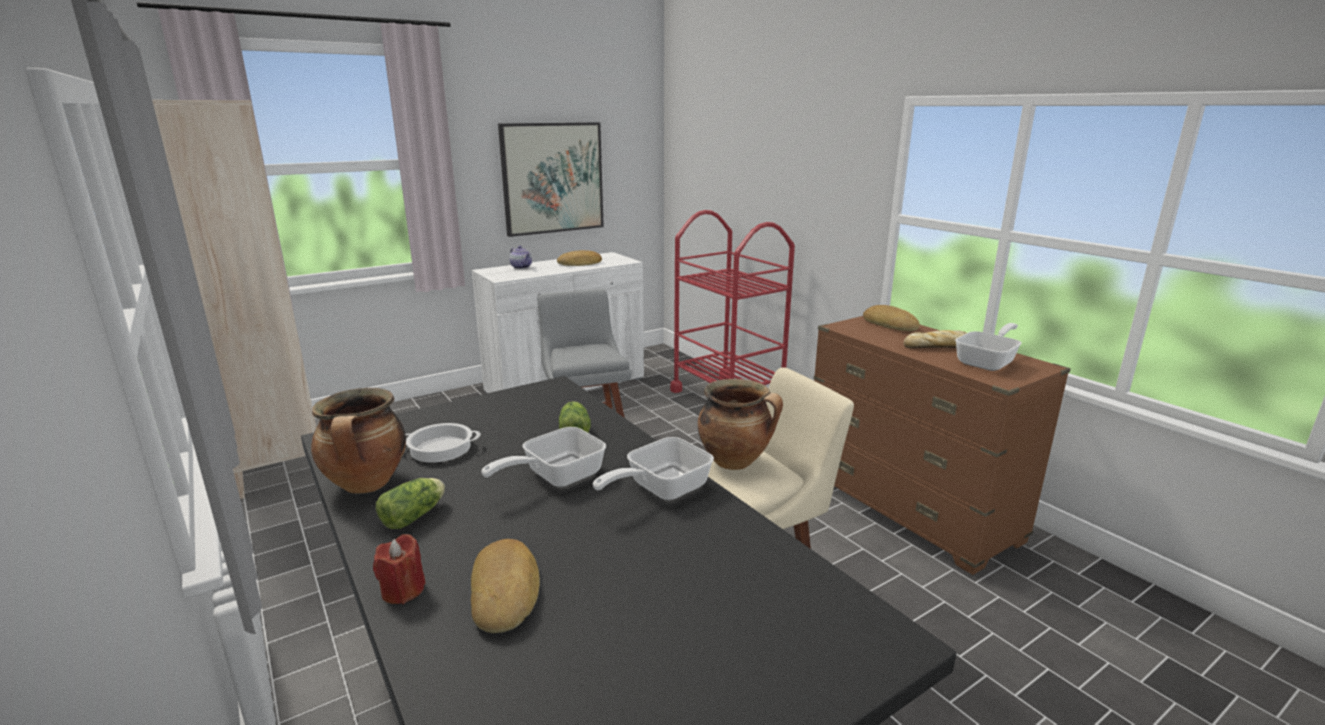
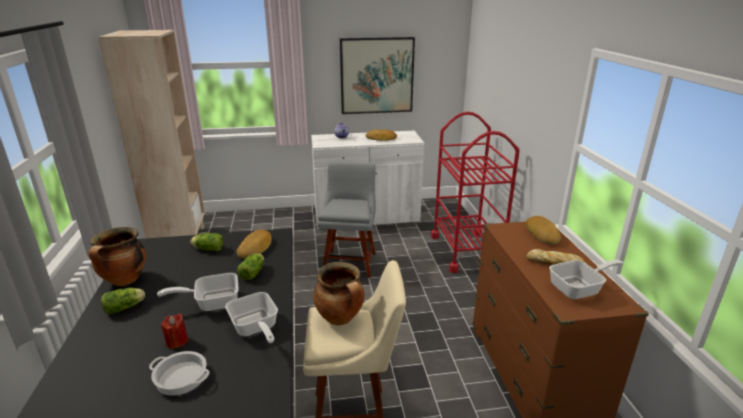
camera: 25 degrees right, 5 degrees up
(403, 590) = (78, 352): red candle -> red candle (177, 341)
(441, 448) = (178, 266): cooking pot -> cooking pot (181, 377)
(464, 420) = (207, 249): none -> lettuce
(506, 591) = (117, 370): bread -> bread (255, 248)
(660, 489) = (255, 329): frying pan -> frying pan turned 105 degrees counterclockwise

